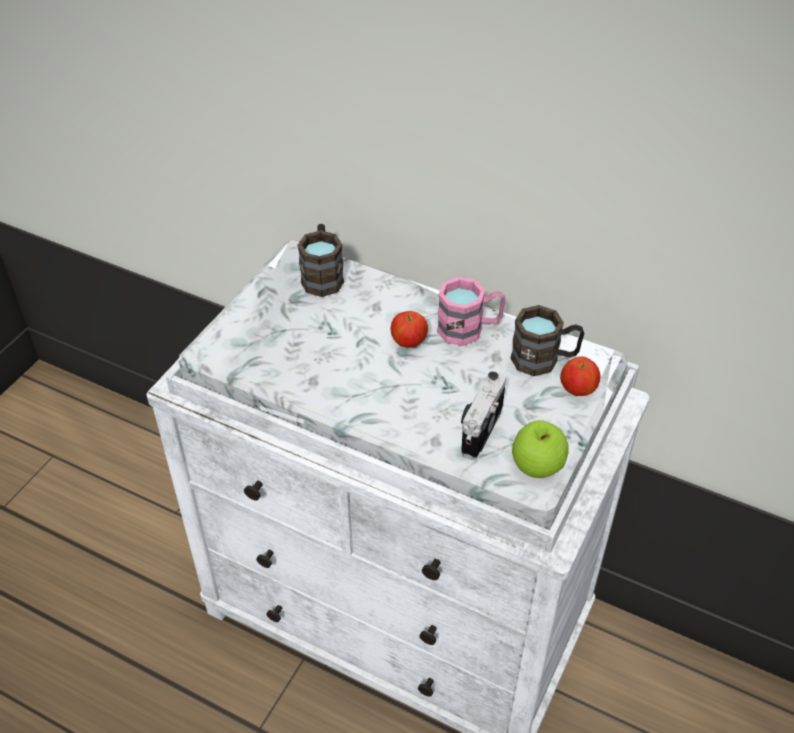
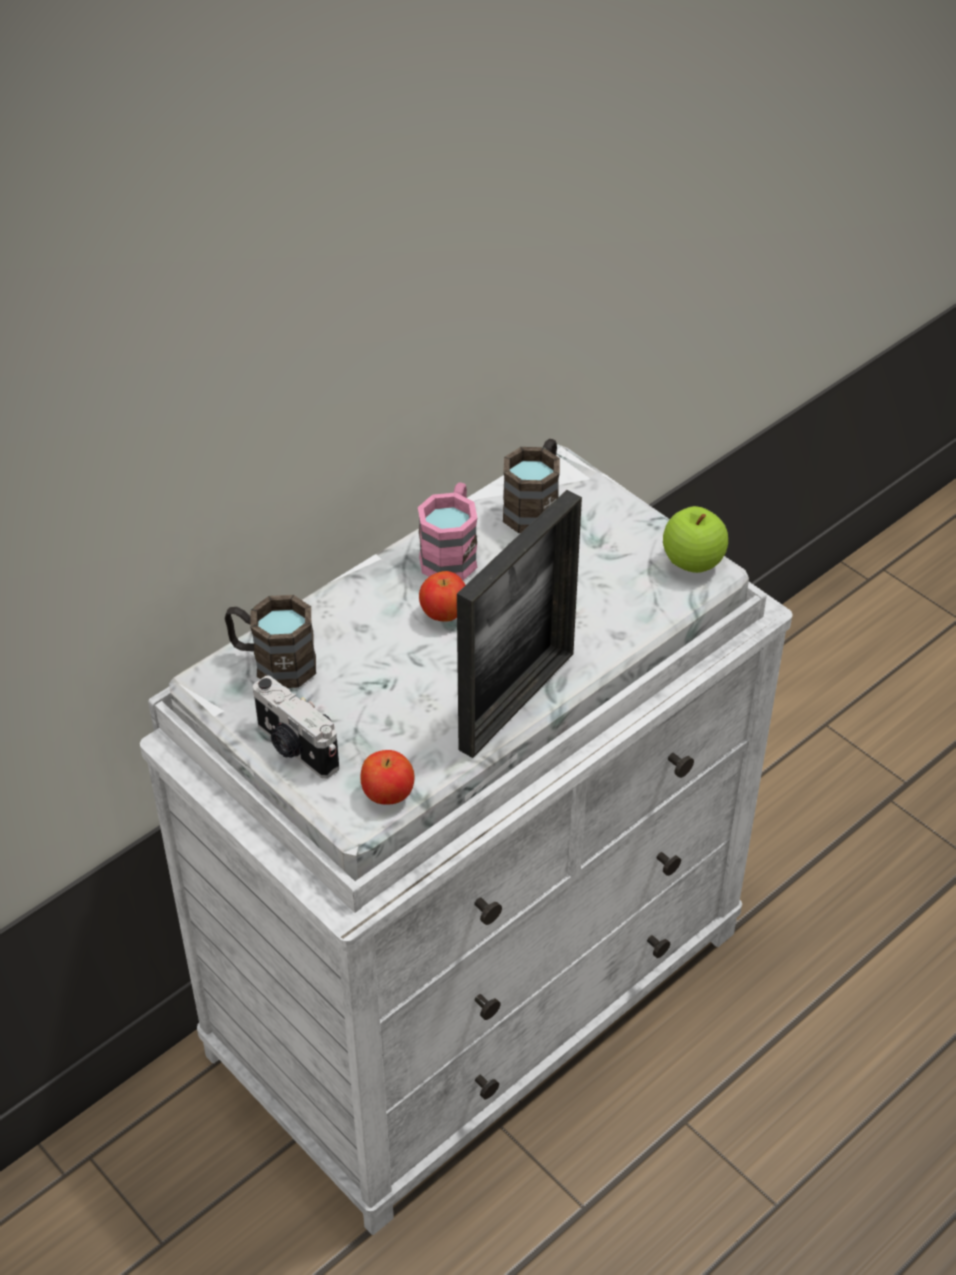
camera: 70 degrees left, 0 degrees up
(340, 400) = (517, 700): none -> picture frame
(479, 429) = (617, 592): camera -> camera (295, 748)
(577, 390) = (594, 496): apple -> apple (388, 795)

